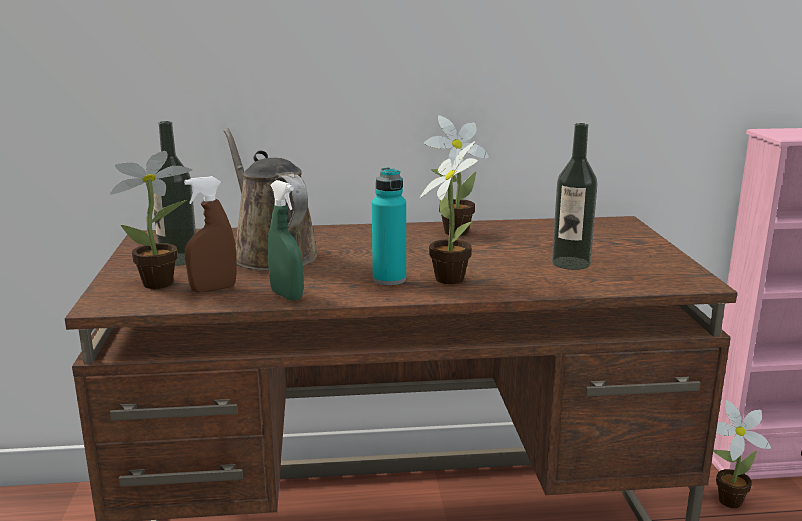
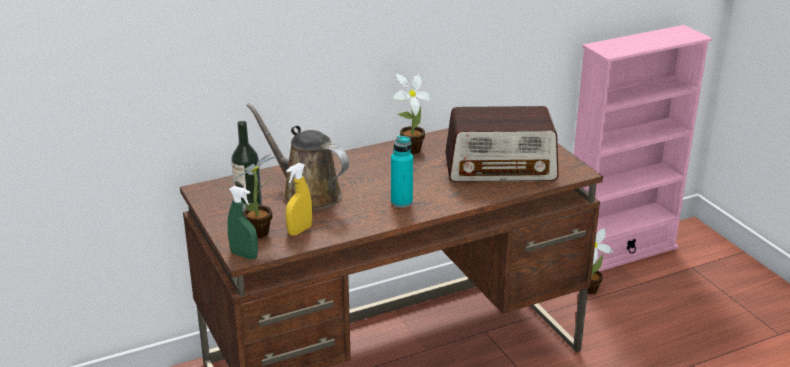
camera: 20 degrees left, 10 degrees up
(213, 289) = (299, 230): brown spray bottle -> yellow spray bottle
(286, 295) = (350, 227): green spray bottle -> green spray bottle (244, 255)
(449, 277) = (436, 193): potted plant -> none
(571, 263) = (501, 168): bottle -> radio

